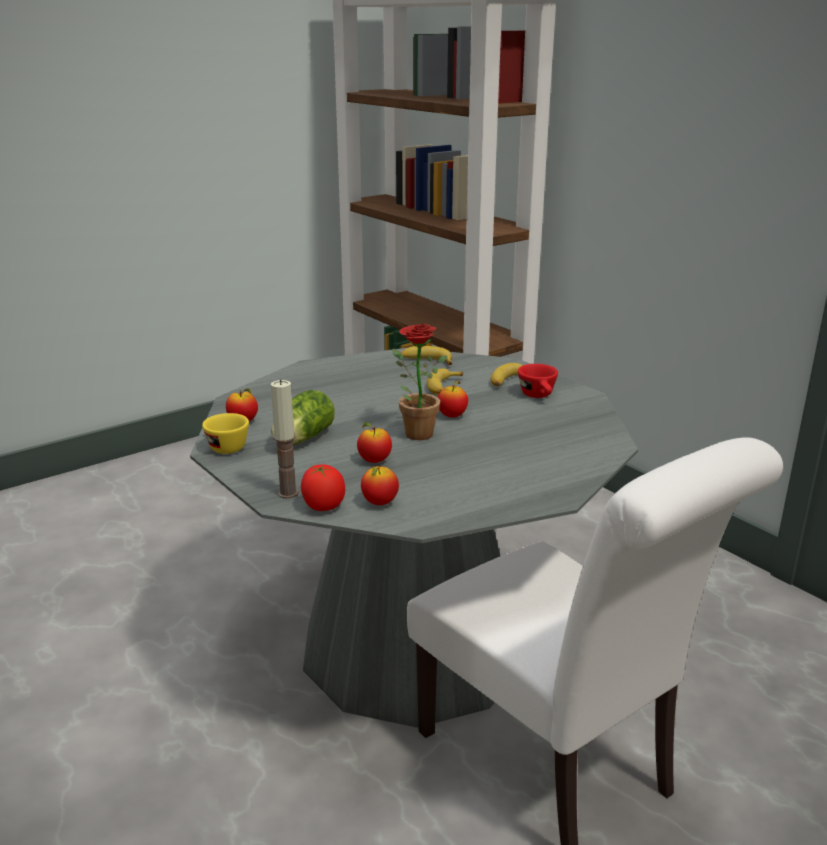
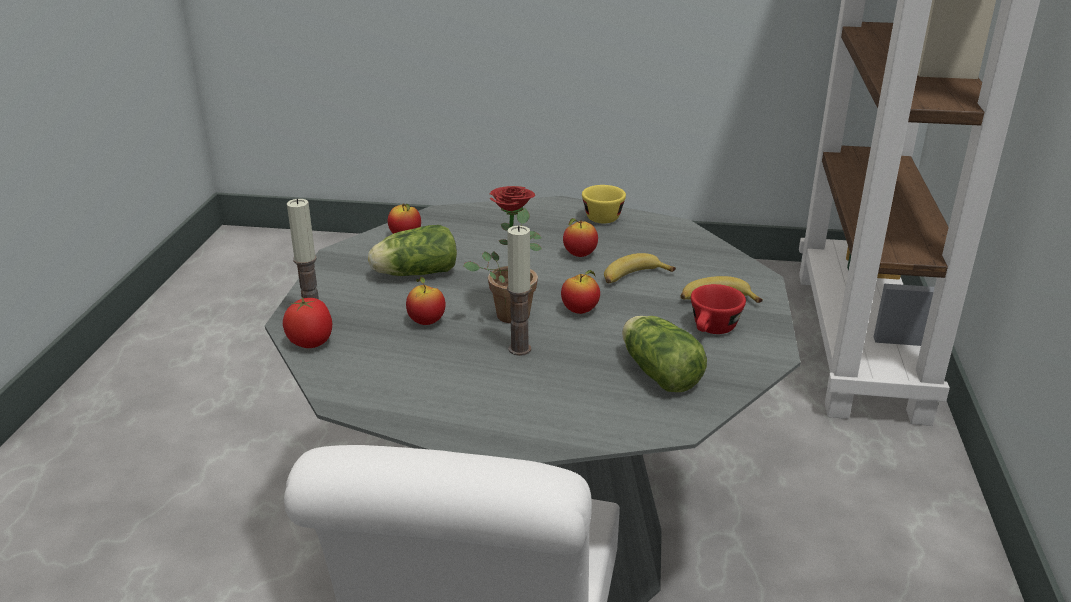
camera: 45 degrees right, 5 degrees up
(224, 446) = (351, 253): yellow cup -> yellow cup (602, 216)
(379, 503) = (353, 363): apple -> apple (580, 255)
(426, 361) = (675, 242): banana -> none
(462, 449) = (519, 349): none -> candle
(555, 426) = (657, 371): none -> lettuce

